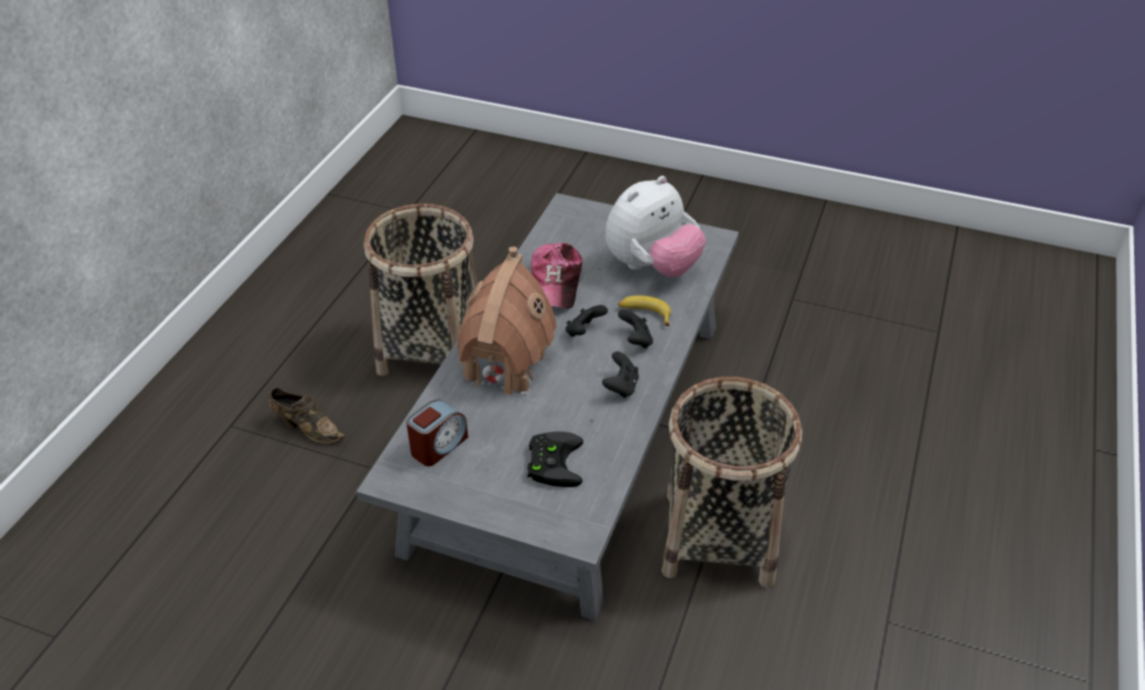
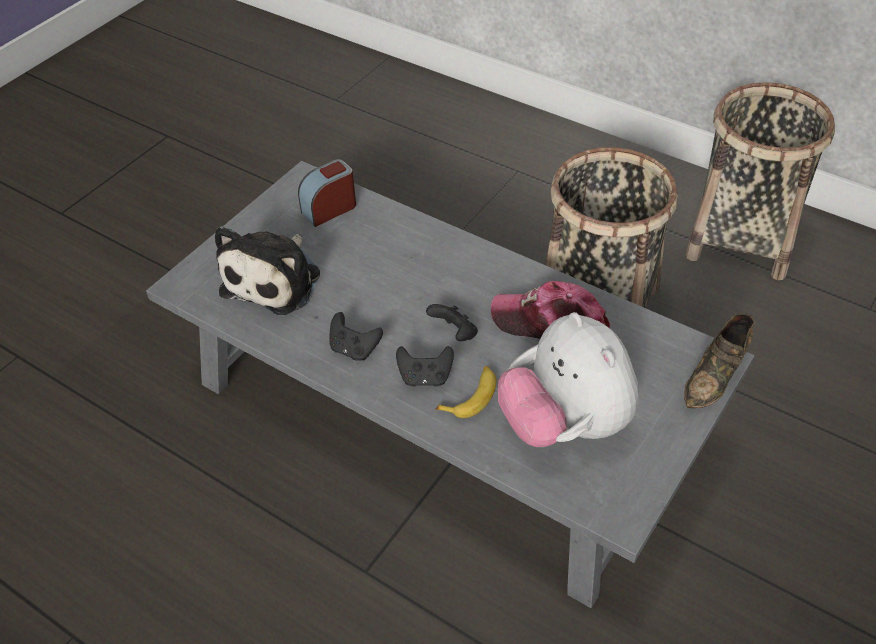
camera: 105 degrees right, 5 degrees up
(307, 428) = (501, 216): brown shoe -> brown shoe (716, 376)
(438, 446) = (329, 209): alarm clock -> alarm clock turned 90 degrees clockwise
(504, 365) = (422, 263): toy house -> none
(552, 461) = (275, 280): black game controller -> plush toy
(719, 538) = (246, 508): basket -> basket (741, 239)

